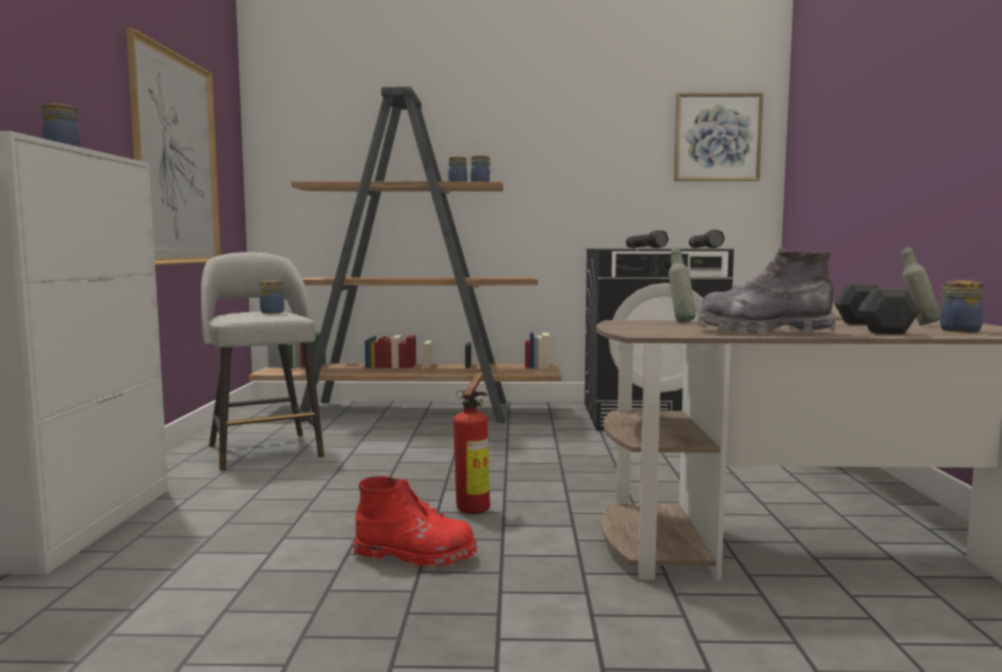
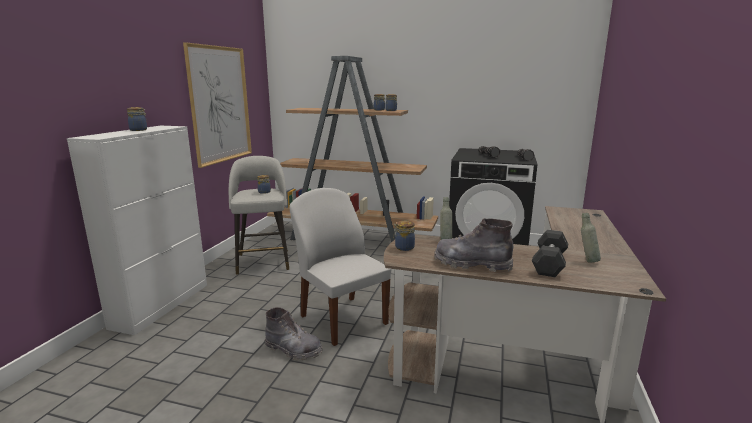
camera: 15 degrees right, 10 degrees up
(415, 557) = (293, 349): red boot -> grey boot
(475, 508) = (342, 319): fire extinguisher -> white chair
(717, 137) = (551, 78): picture -> none
(958, 330) = (600, 274): jar -> jar (403, 247)

